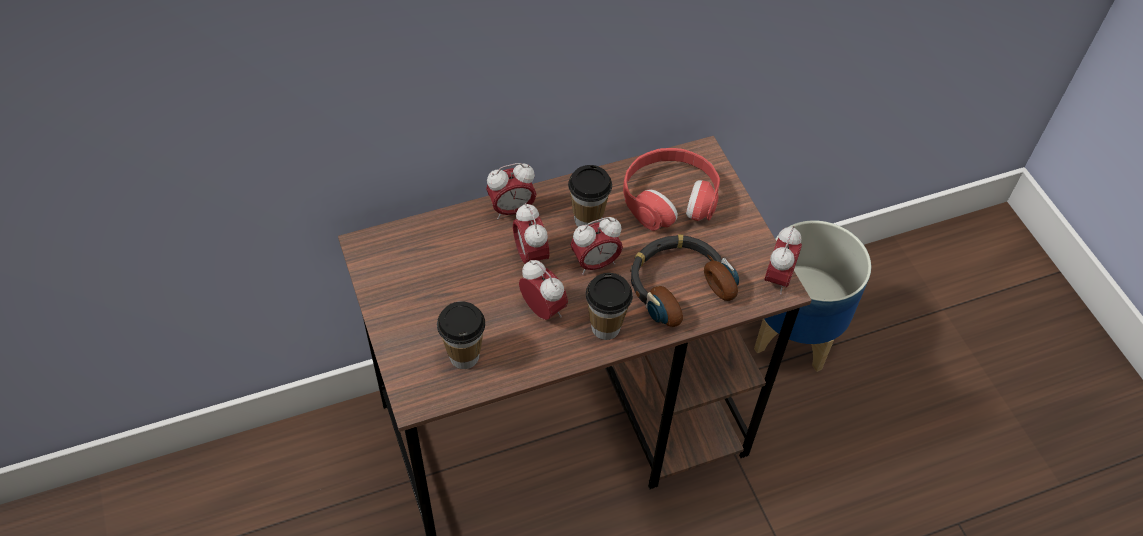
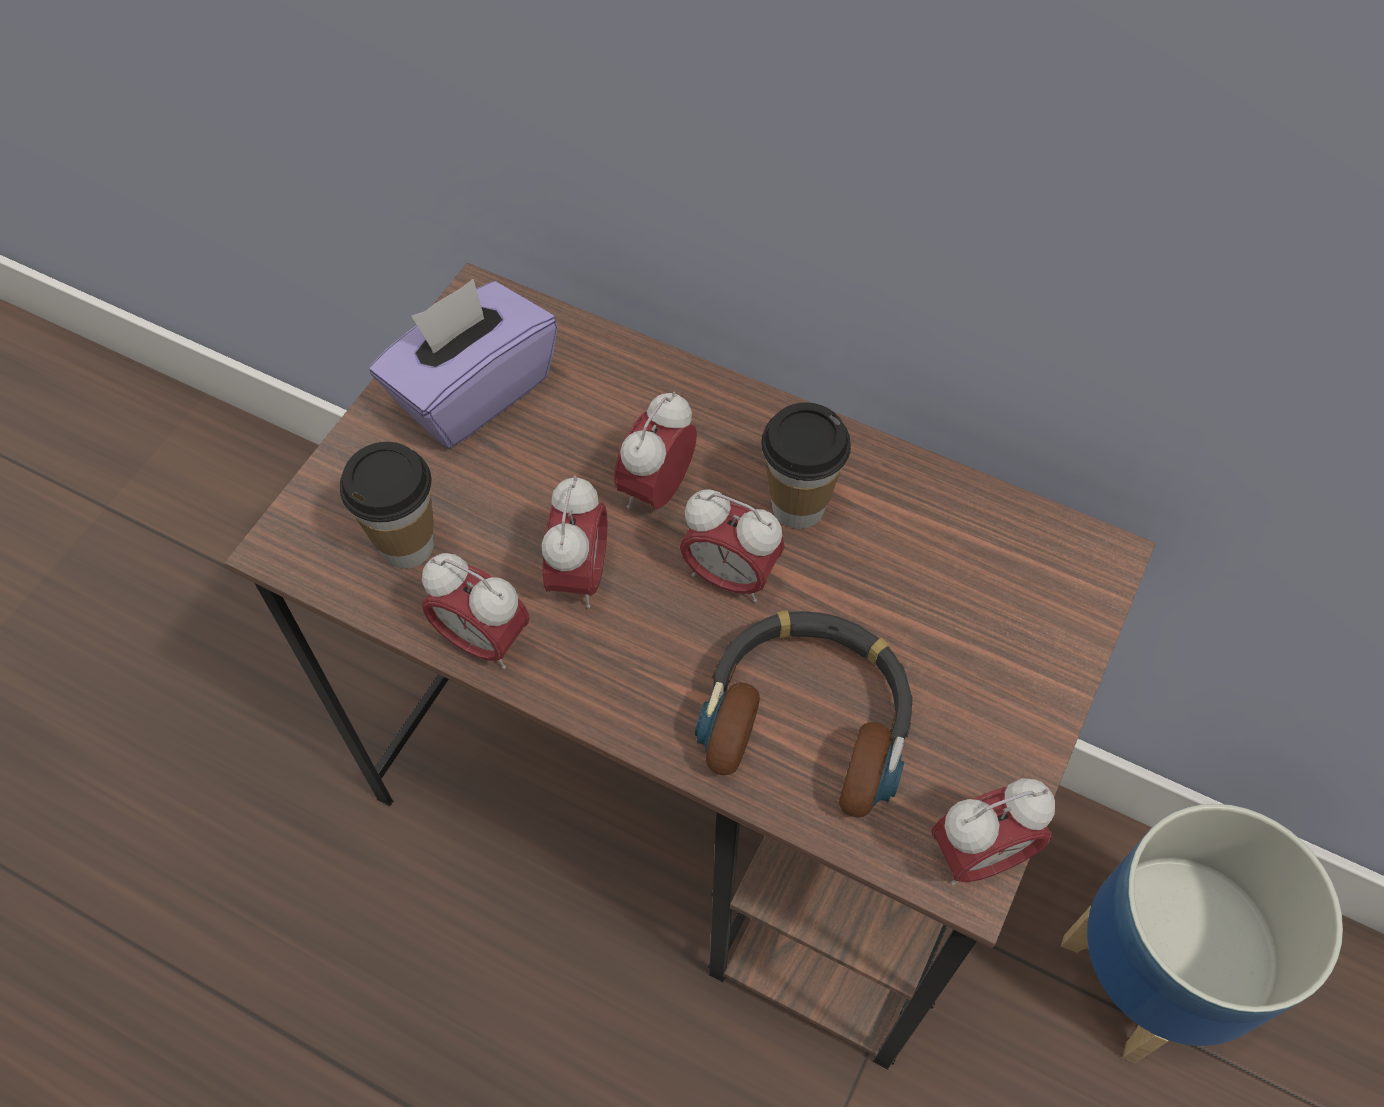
camera: 50 degrees right, 5 degrees up
(411, 281) = (472, 391): none -> purple tissue box
(511, 209) = (713, 404): alarm clock -> alarm clock (483, 640)
(606, 327) = (628, 680): cup -> none
(669, 197) = (961, 577): red headphones -> none

